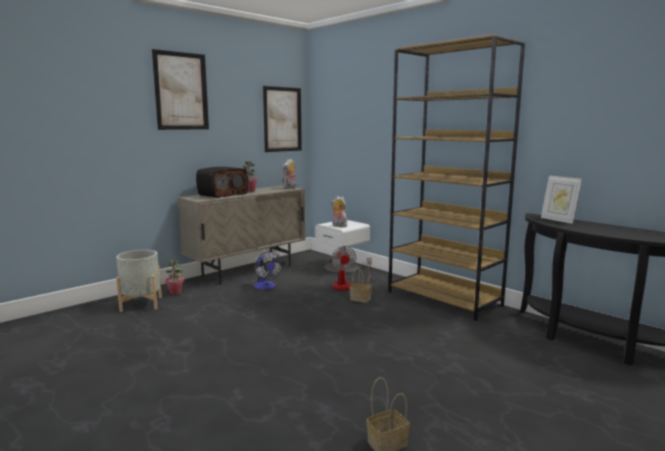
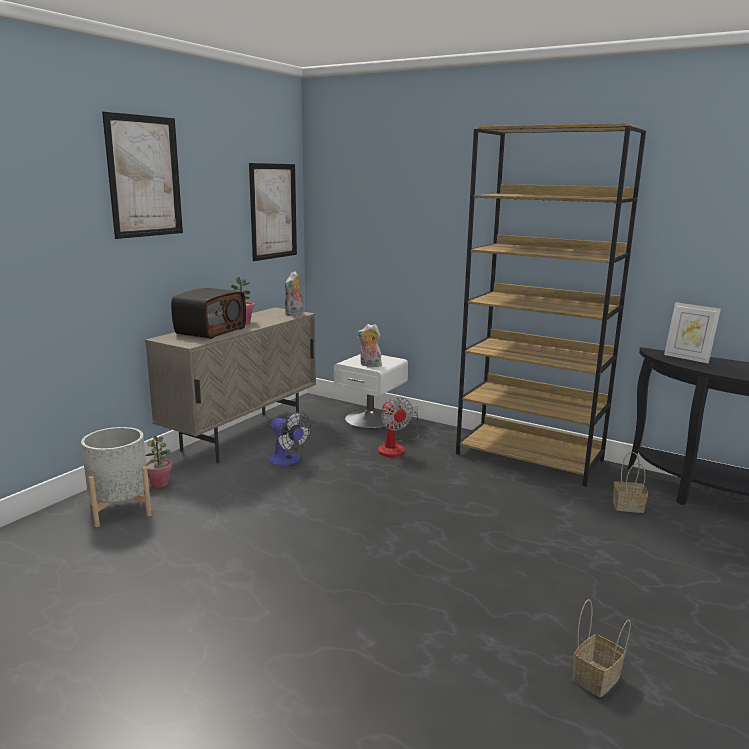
camera: 15 degrees left, 5 degrees up
(361, 299) = (428, 468): basket -> basket (629, 506)

